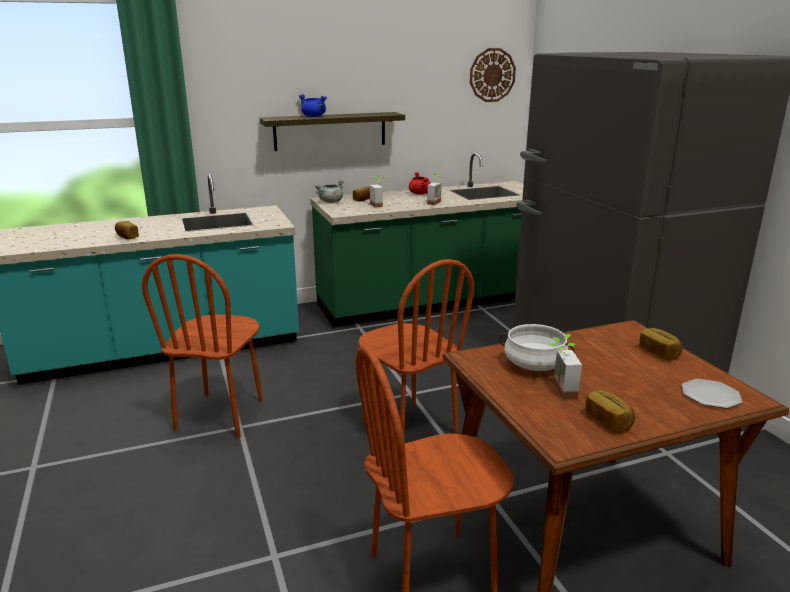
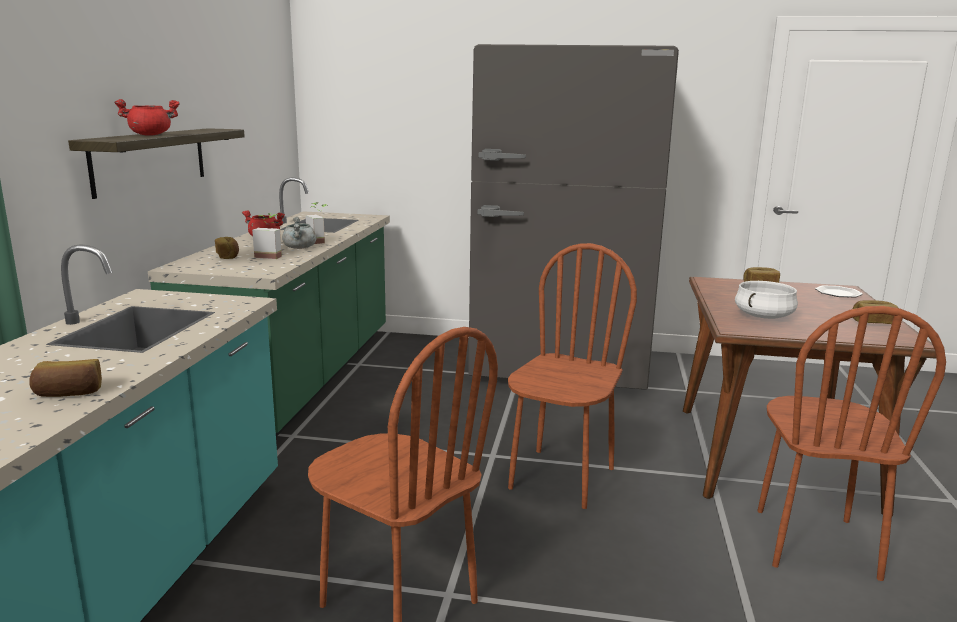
camera: 60 degrees left, 5 degrees down
(314, 116) = (151, 135): blue cooking pot -> red cooking pot
(330, 202) = (199, 267): grey cooking pot -> grey cooking pot (300, 248)
(409, 428) = (561, 478): brown chair -> brown chair turned 60 degrees counterclockwise
(492, 75) = (272, 81): wall clock -> none
(558, 390) = (816, 321): potted plant -> none

